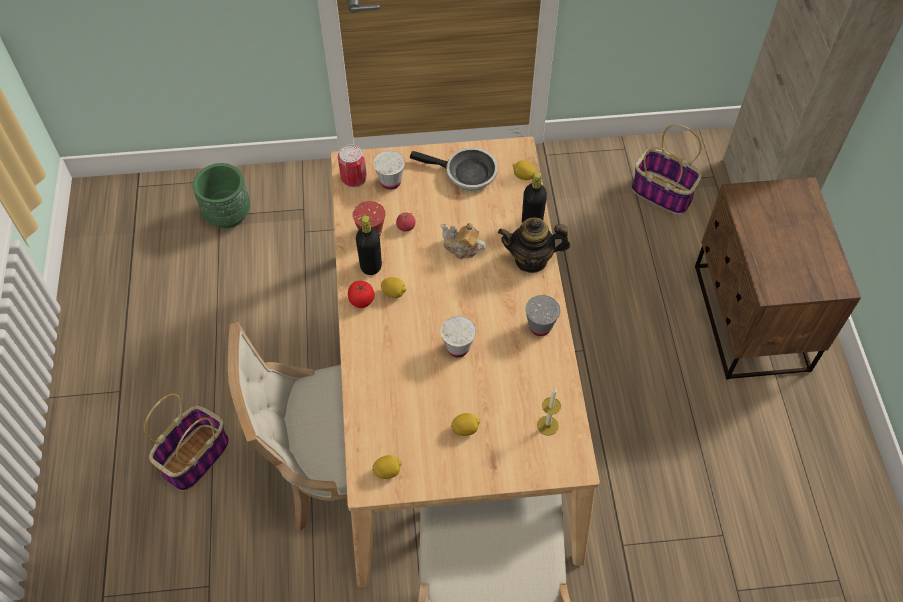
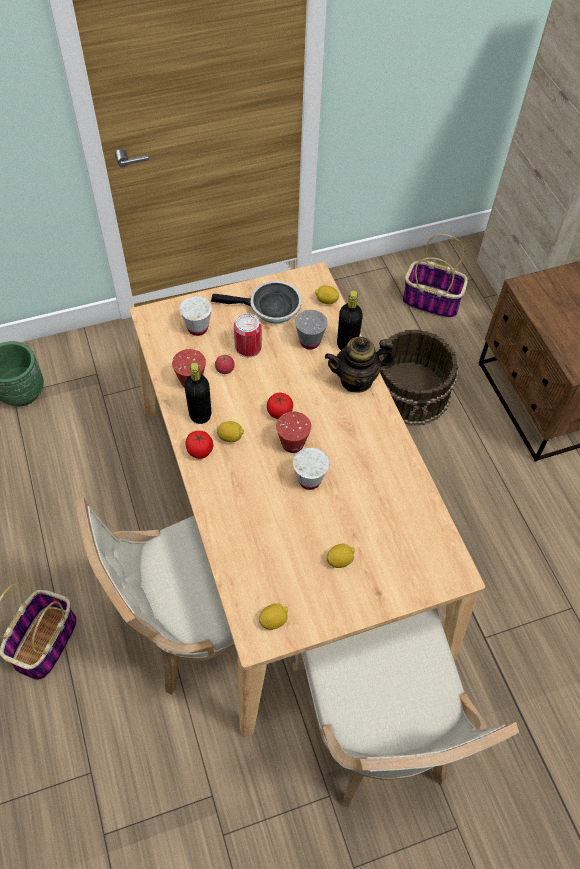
camera: 15 degrees left, 0 degrees up
(353, 177) = (159, 330): can -> can (248, 347)
(447, 278) = (279, 412): none -> tomato
(451, 310) = (292, 444): none -> red cup
(461, 248) = (285, 380): teapot -> none
(540, 327) = (383, 444): grey cup -> grey cup (310, 342)
(547, 425) = (419, 540): candle -> none
(615, 283) = (411, 392): none -> brown bucket

